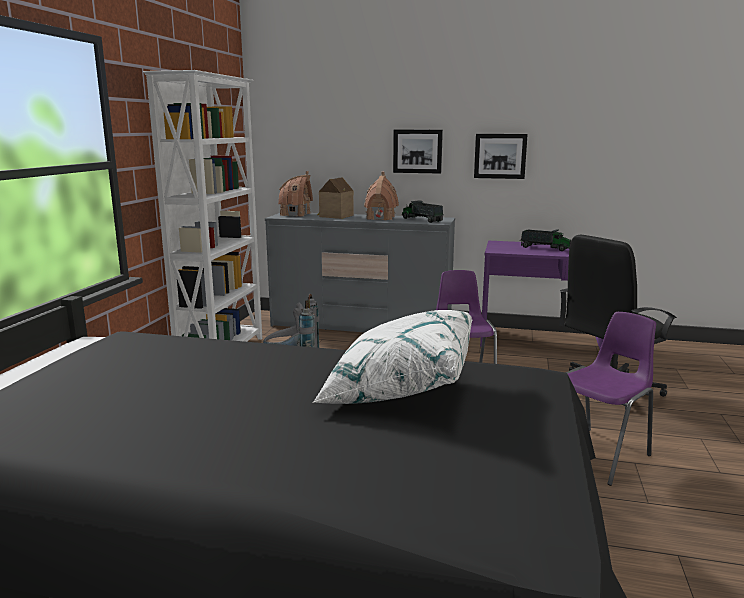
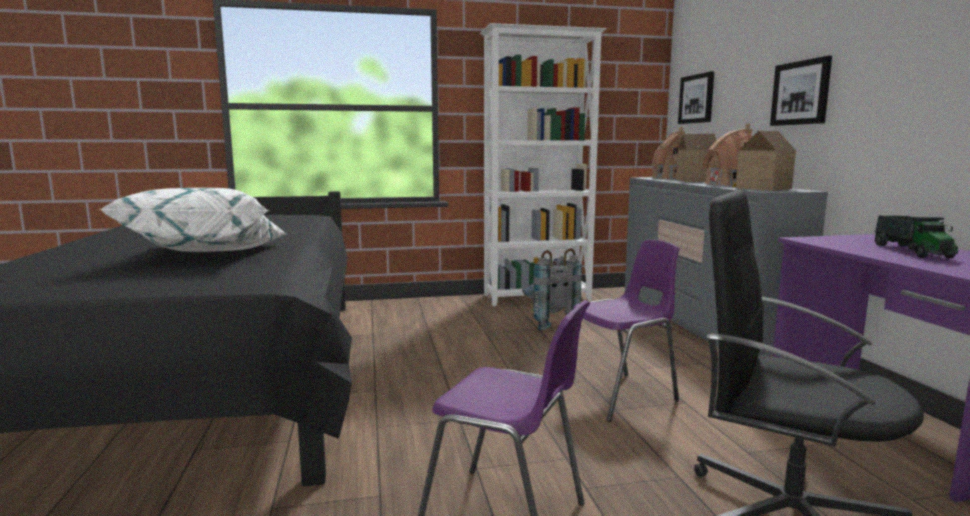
camera: 65 degrees right, 5 degrees down
(421, 220) = (760, 188): toy truck -> toy house
(500, 156) = (907, 87): picture -> picture (697, 99)

